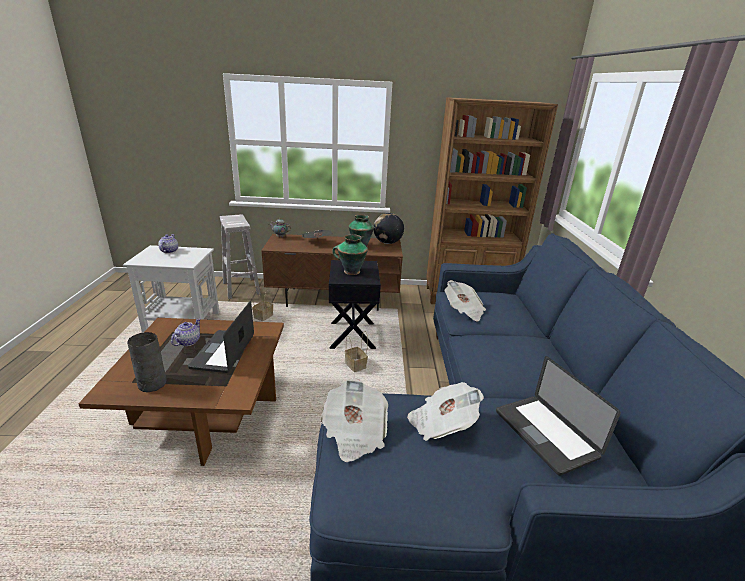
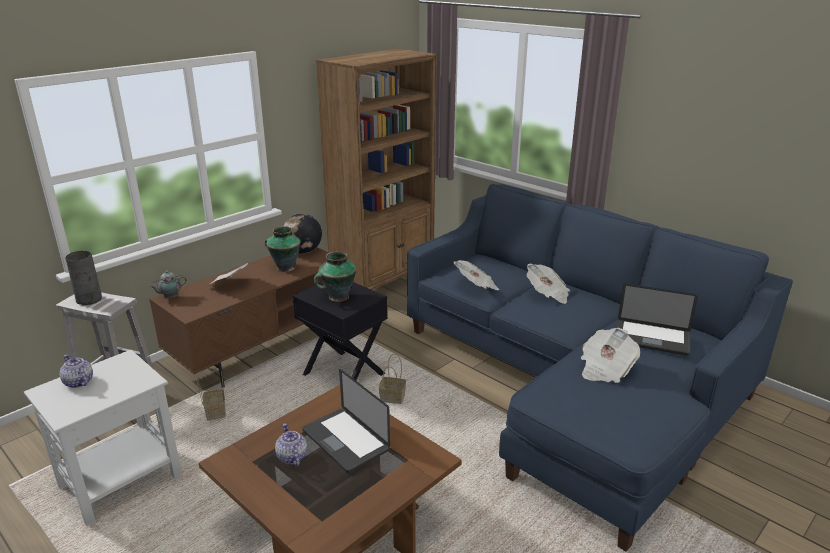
camera: 45 degrees left, 0 degrees up
(151, 384) = (344, 507): grey vase -> grey vase (88, 300)
(354, 433) = (578, 408): newspaper -> newspaper (547, 294)

